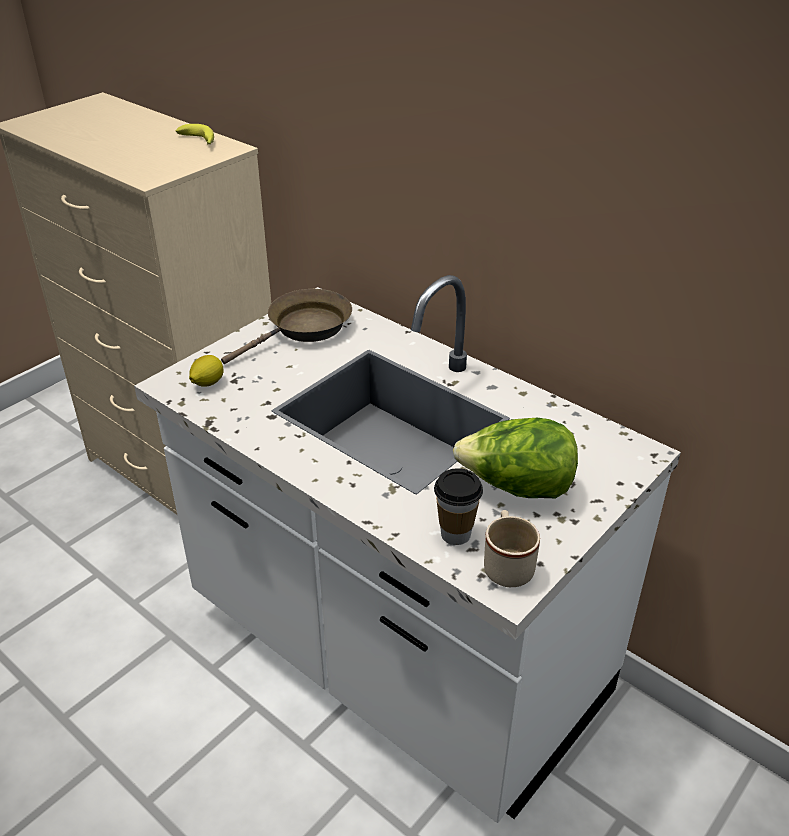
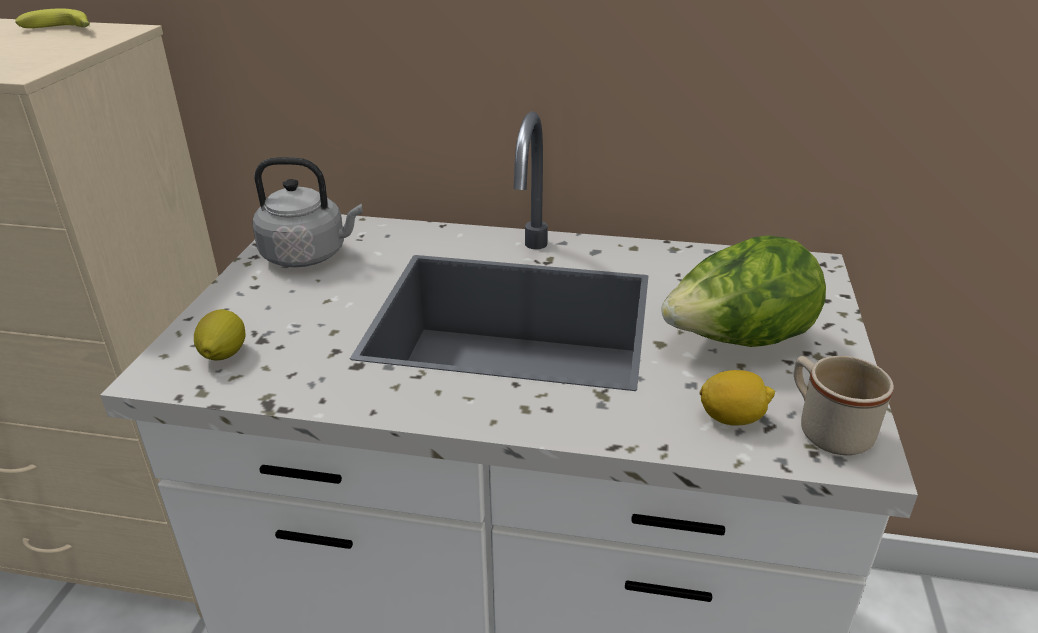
camera: 30 degrees left, 5 degrees down
(304, 329) = (309, 255): brown frying pan -> grey kettle
(455, 534) = (732, 418): cup -> lemon

